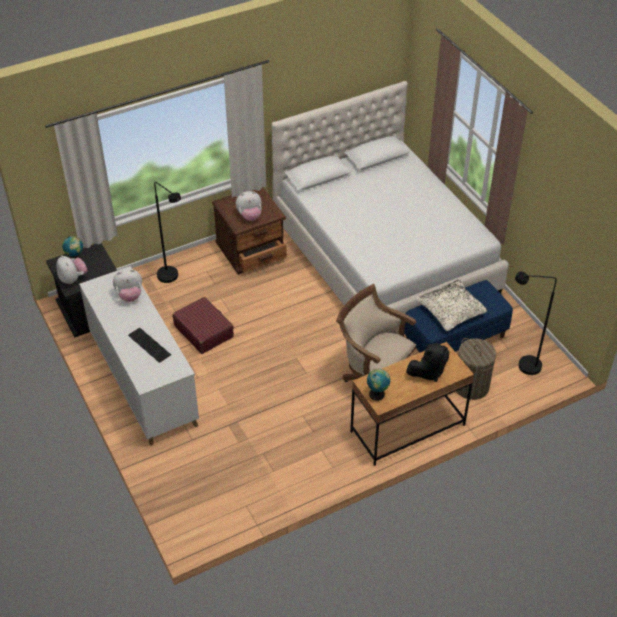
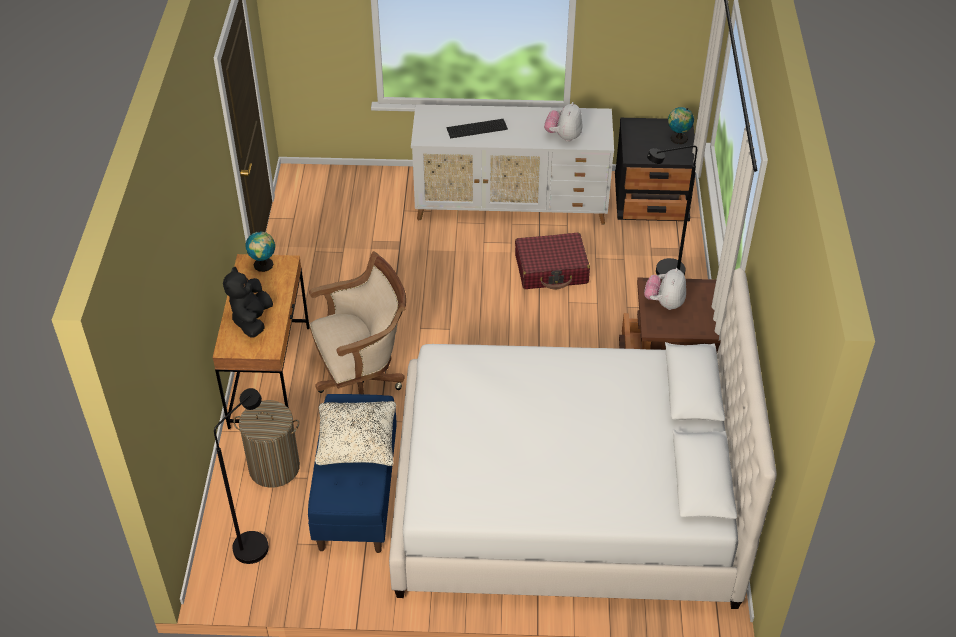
camera: 120 degrees right, 0 degrees up
(73, 279) = (646, 129): plush toy -> none

